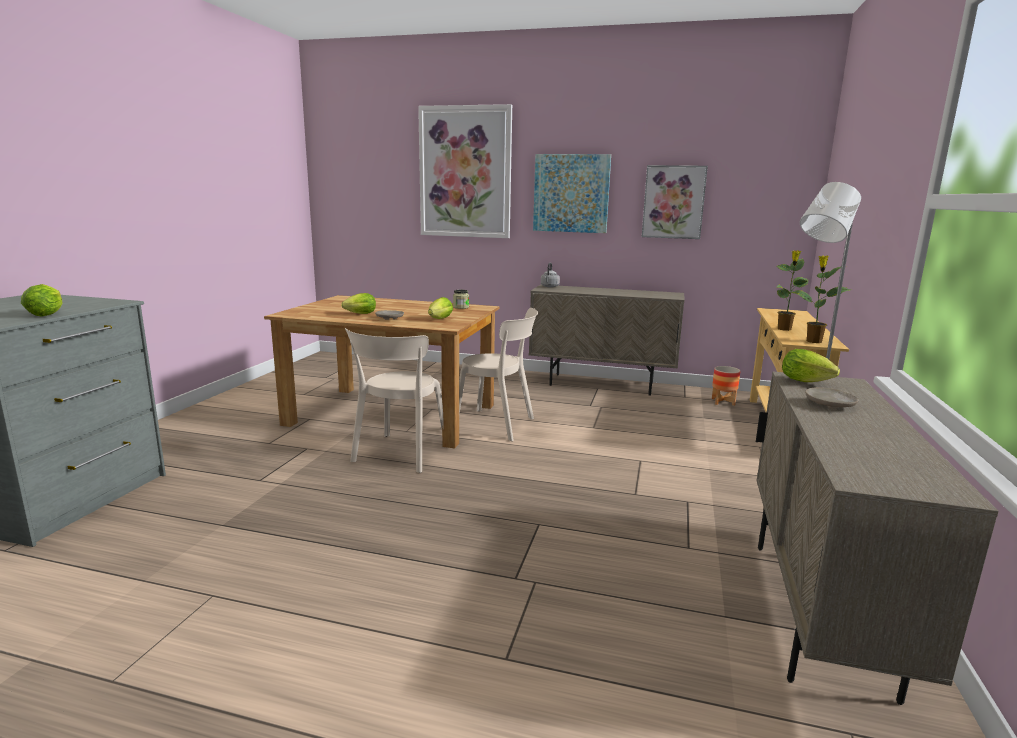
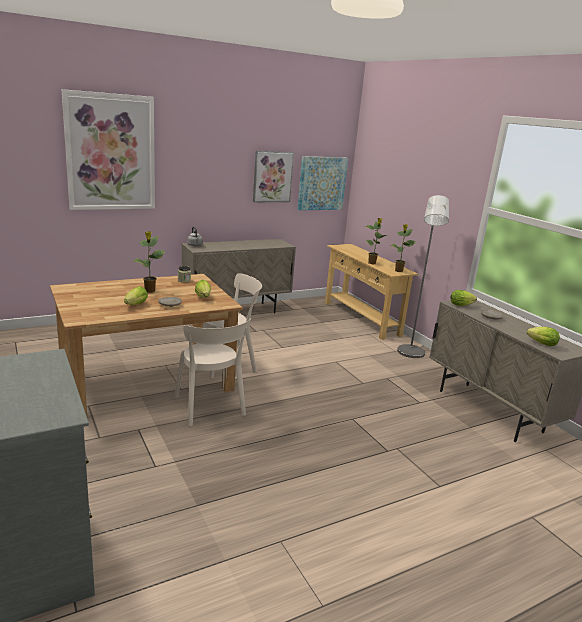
camera: 45 degrees left, 5 degrees up
(48, 314) = (54, 389): lettuce -> lettuce (540, 343)
(404, 308) = (149, 291): none -> potted plant
(571, 193) = (202, 171): picture -> picture (322, 183)
(723, 402) = (315, 308): planter -> none

